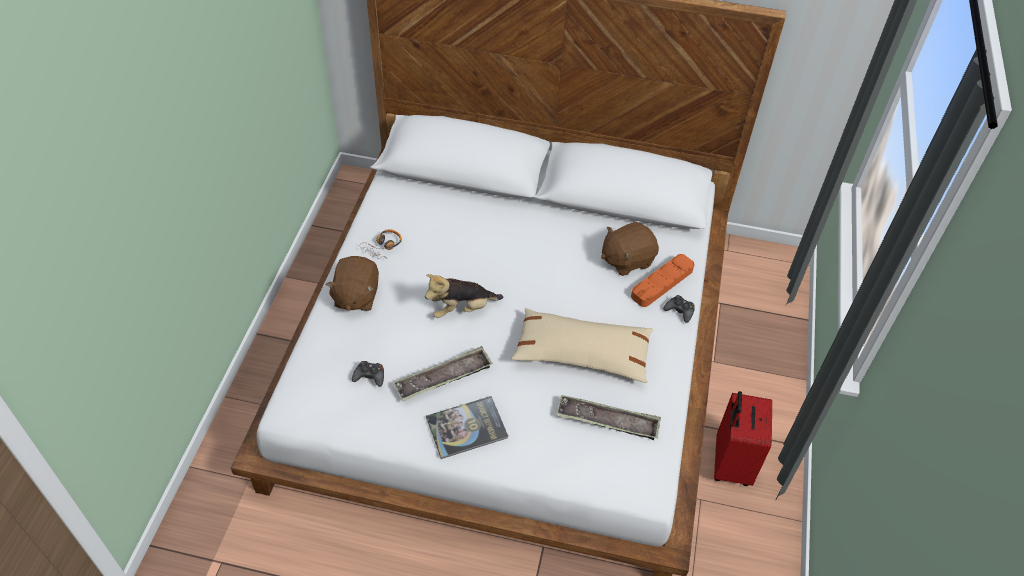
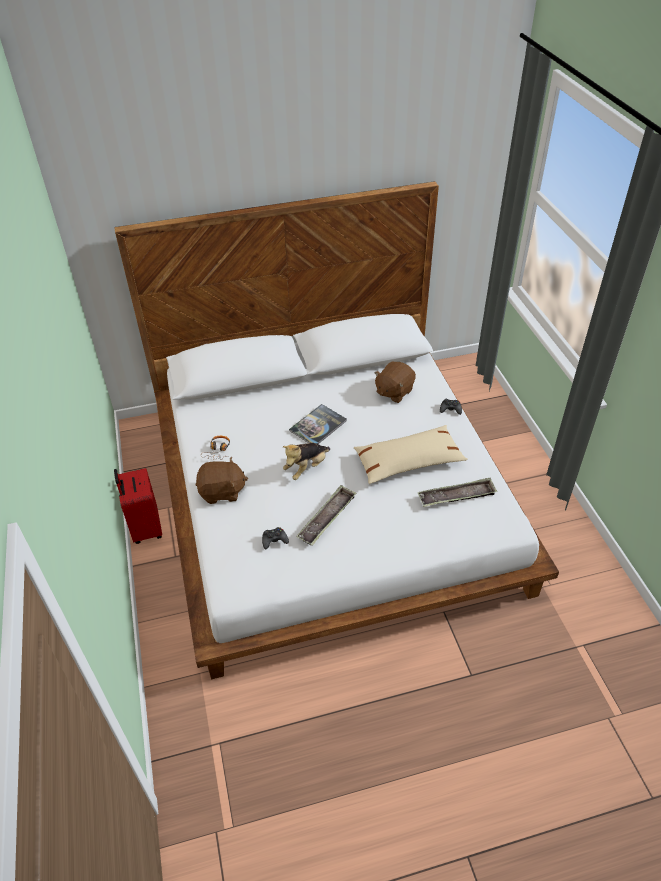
camera: 25 degrees left, 5 degrees down
(356, 296) = (222, 492): brown plush toy -> brown plush toy turned 75 degrees counterclockwise
(466, 428) = (367, 543): book -> book (318, 426)
(662, 283) = (427, 397): orange tray -> none
(730, 463) = (522, 502): red suitcase -> red suitcase (145, 528)

